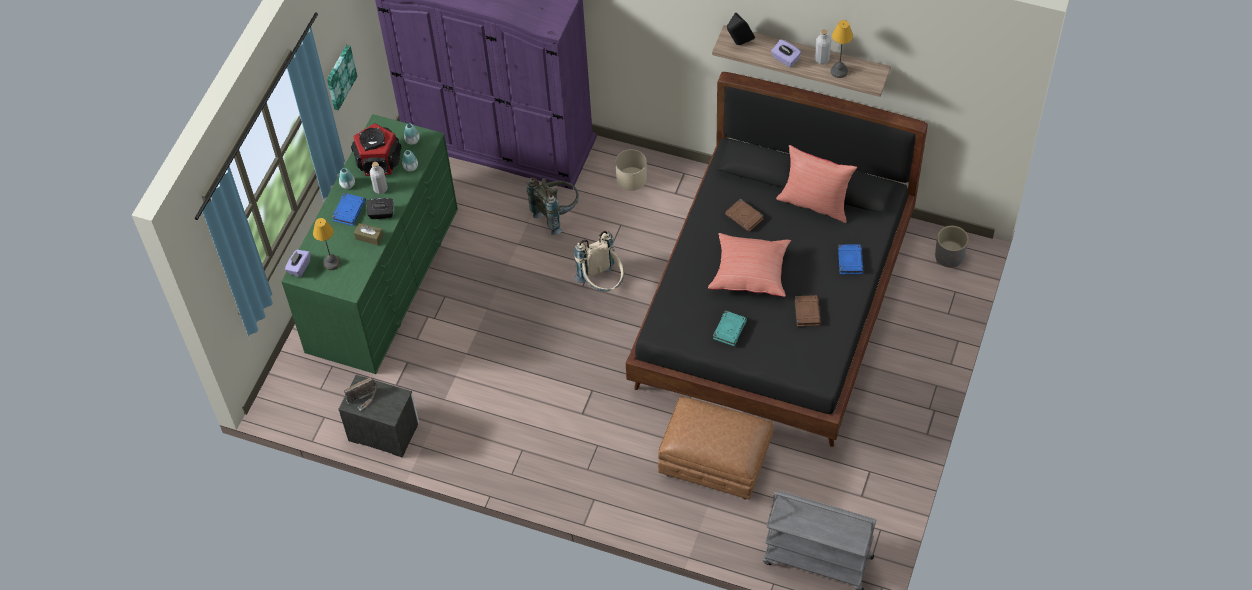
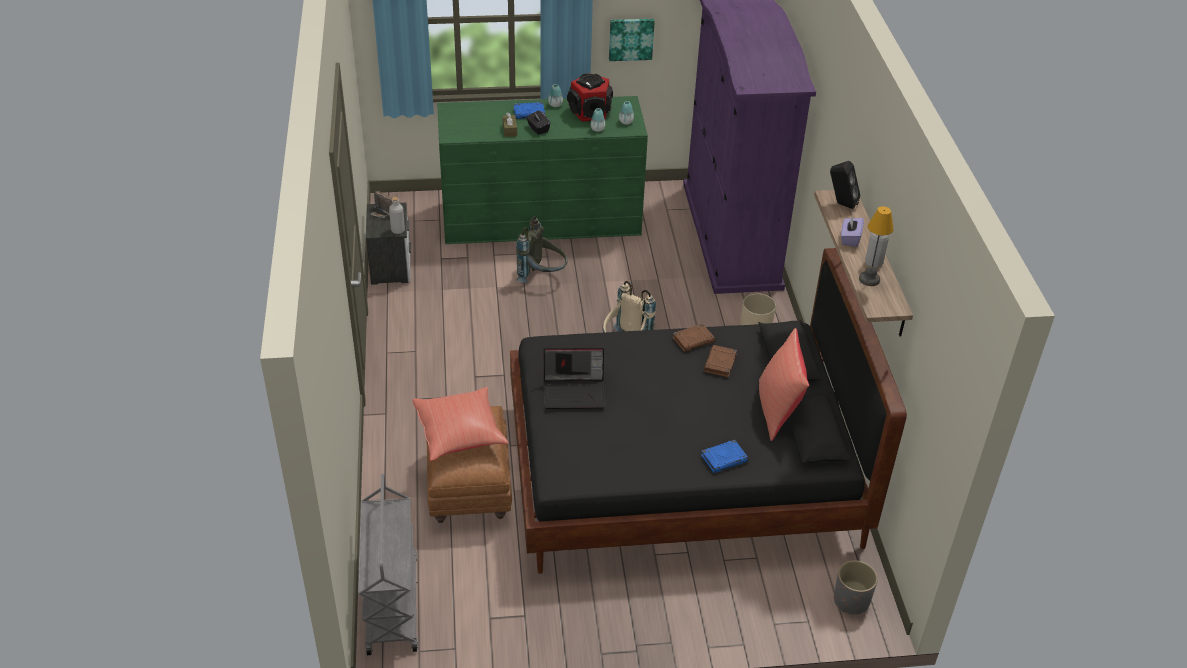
camera: 60 degrees right, 15 degrees down
(299, 267) = (456, 106): purple tissue box -> none
(332, 262) = (471, 120): table lamp -> none
(380, 188) = (563, 121): grey bottle -> grey bottle (398, 230)
(556, 214) = (679, 293): grey backpack -> grey backpack (542, 276)
(729, 329) = (575, 392): turquoise book -> laptop
(750, 273) = (654, 387): red pillow -> red pillow (460, 434)
(807, 312) = (634, 443): brown book -> brown book (693, 340)

